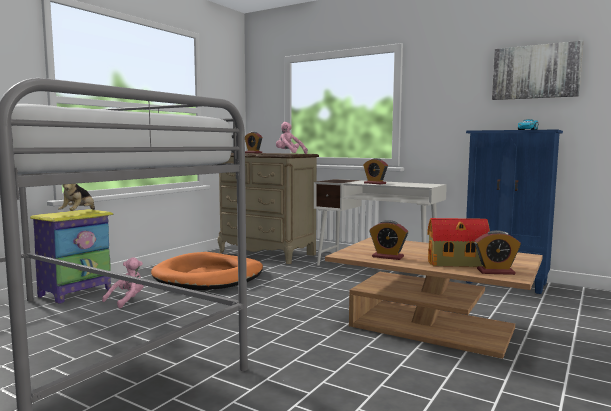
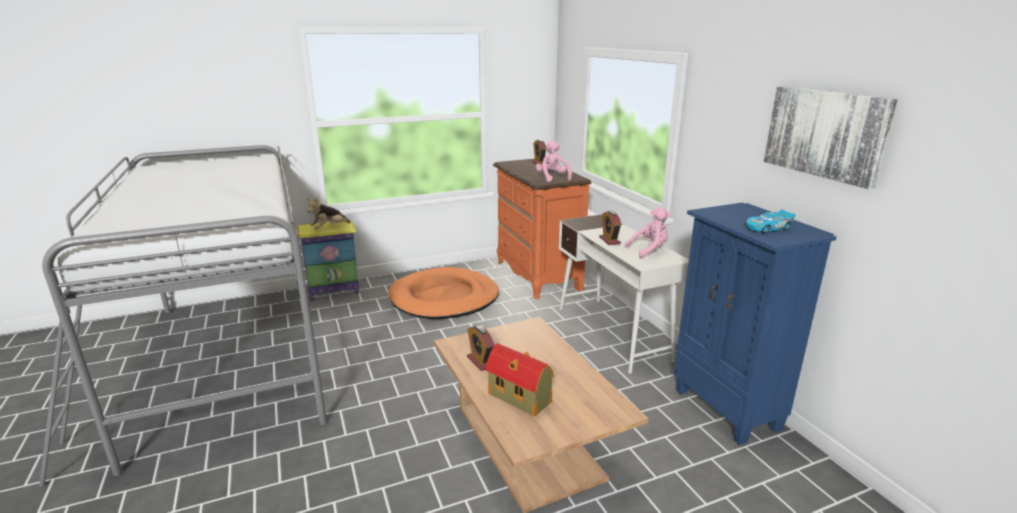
camera: 35 degrees right, 15 degrees up
(127, 300) = (353, 311): pink plush toy -> pink plush toy (649, 250)
(265, 254) = (536, 276): beige dresser -> orange dresser
(495, 272) = (524, 428): alarm clock -> none

